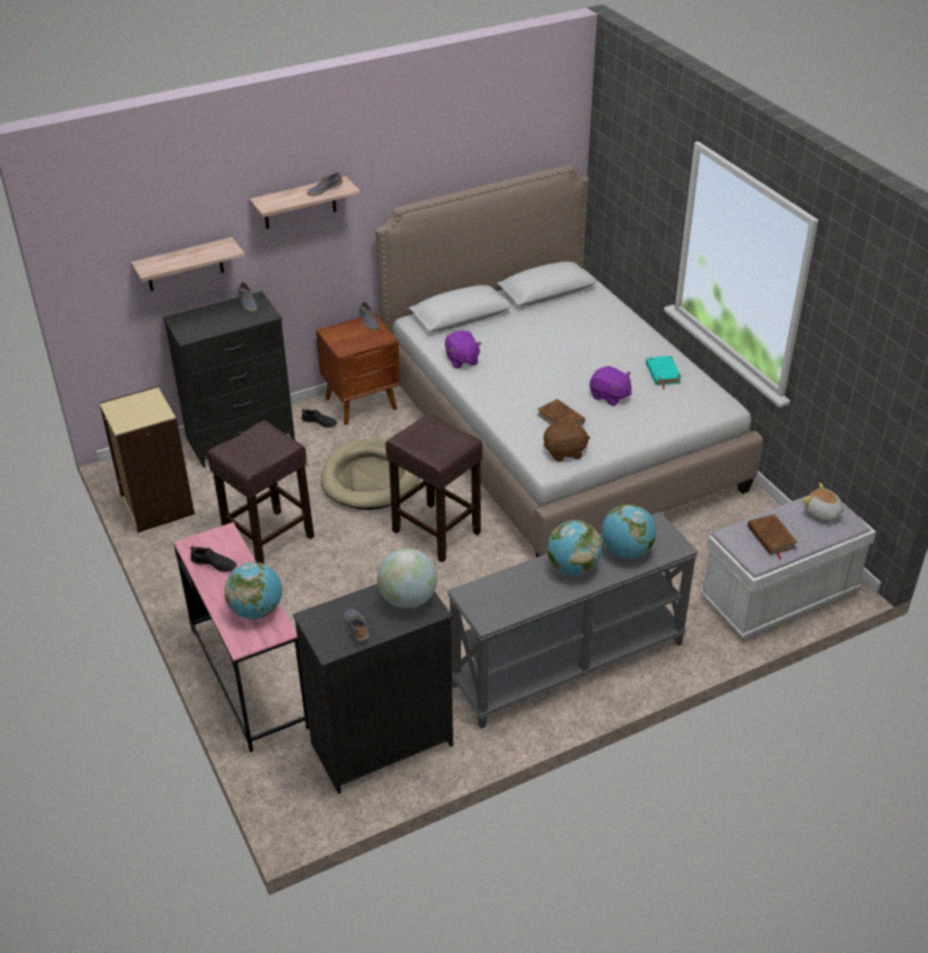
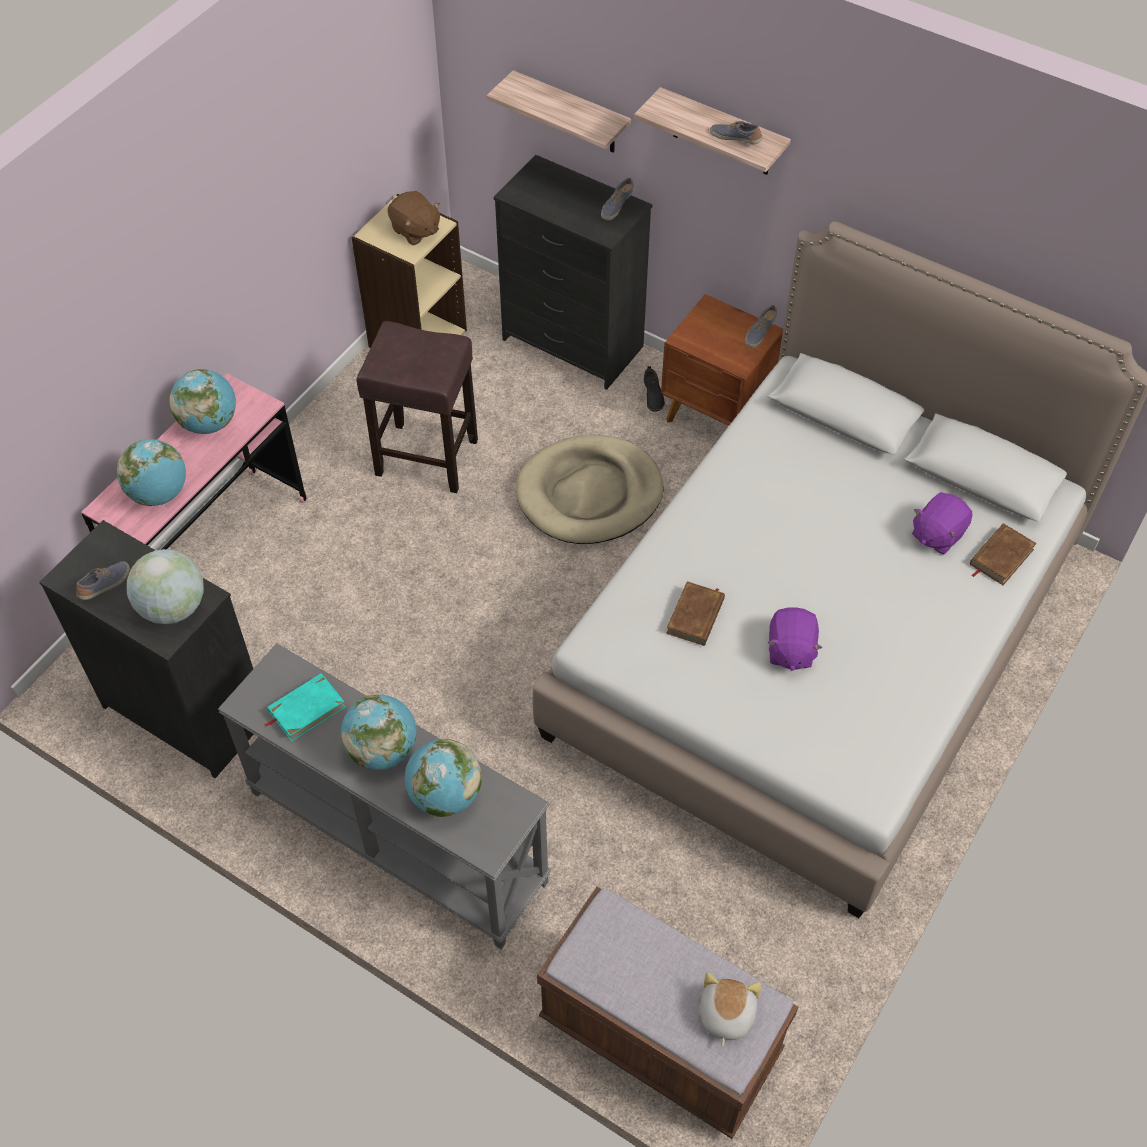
camera: 60 degrees right, 15 degrees up
(214, 564) = (209, 423): black shoe -> globe
(435, 531) = (538, 599): brown stool -> none
(461, 360) = (747, 459): purple plush toy -> purple plush toy (937, 534)
(565, 452) = (632, 651): brown plush toy -> brown plush toy (415, 231)
(662, 373) = (891, 691): turquoise book -> turquoise book (306, 709)
(771, 537) = (630, 964): brown book -> brown book (1001, 557)
(778, 597) = (660, 1036): white bench -> brown bench

